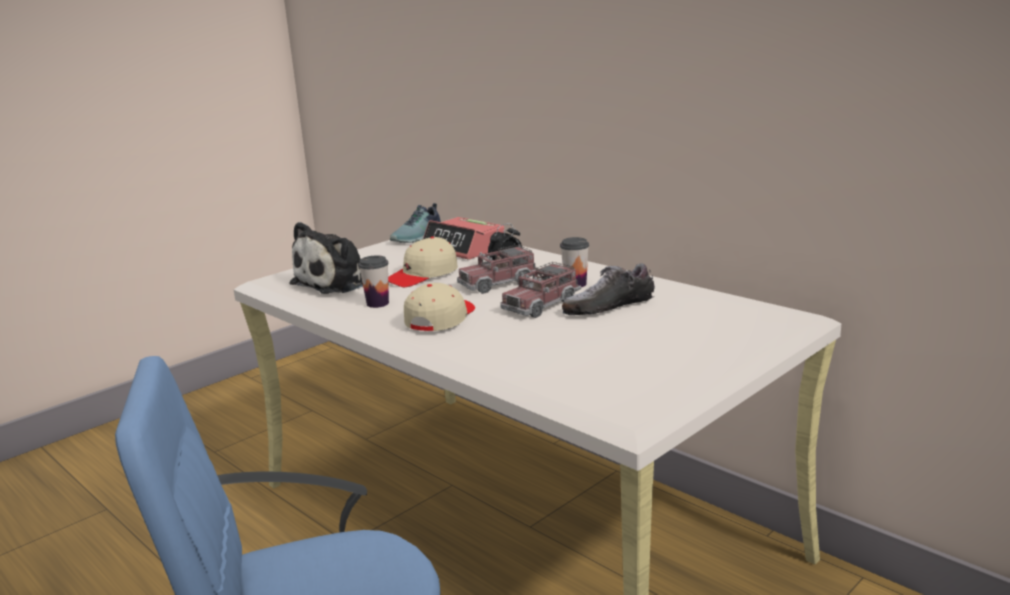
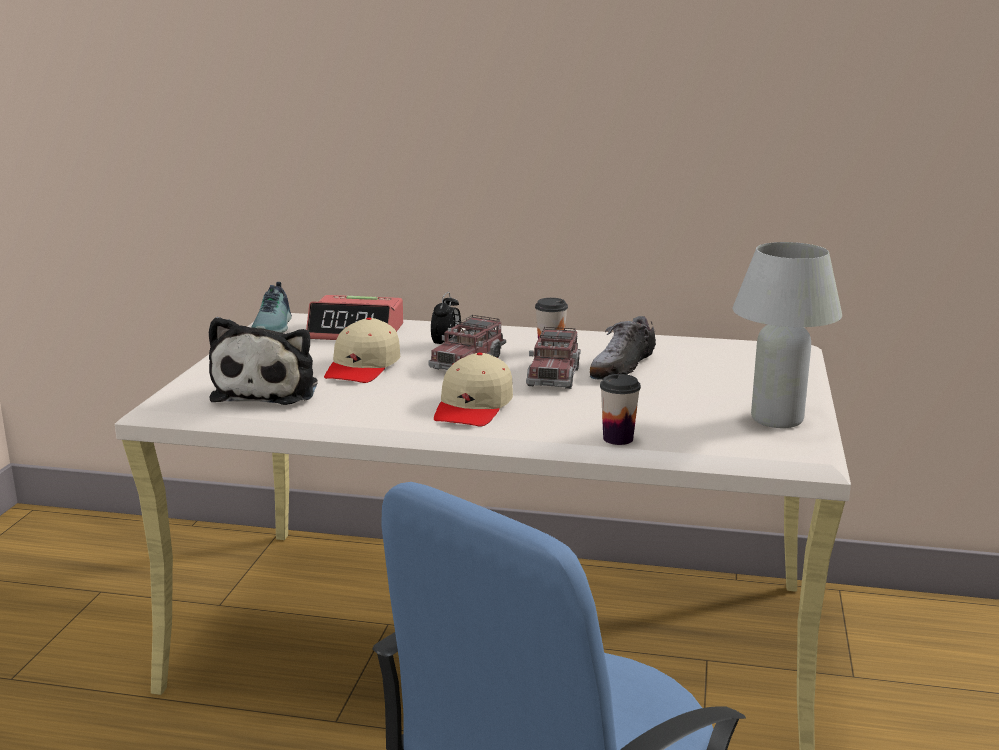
camera: 35 degrees left, 0 degrees up
(377, 303) = (369, 404): cup -> cup (618, 439)
(440, 319) = (473, 407): beige cap -> beige cap turned 150 degrees counterclockwise
(658, 379) = (776, 419): none -> white table lamp

